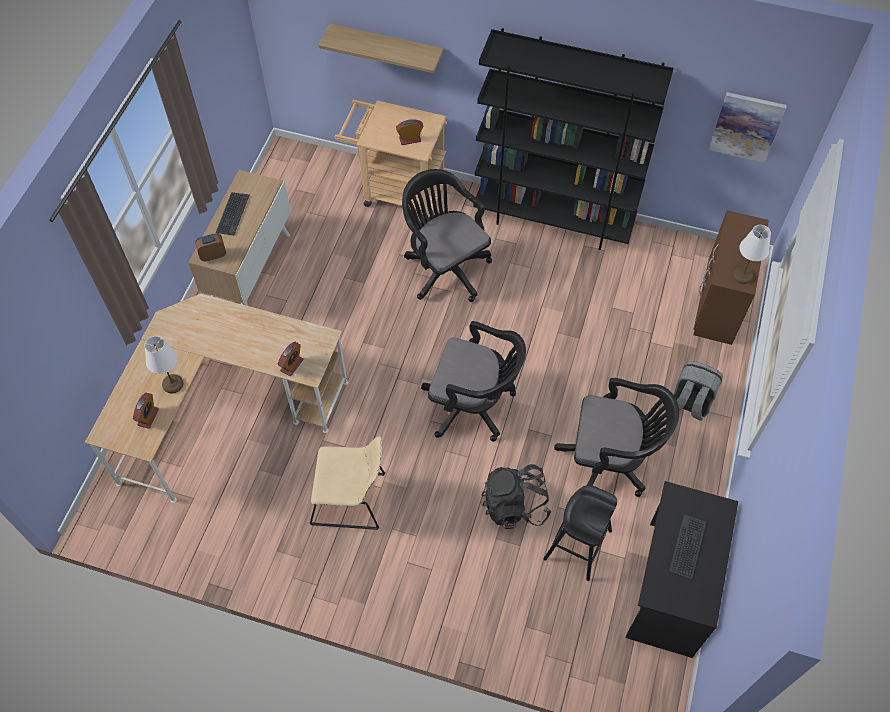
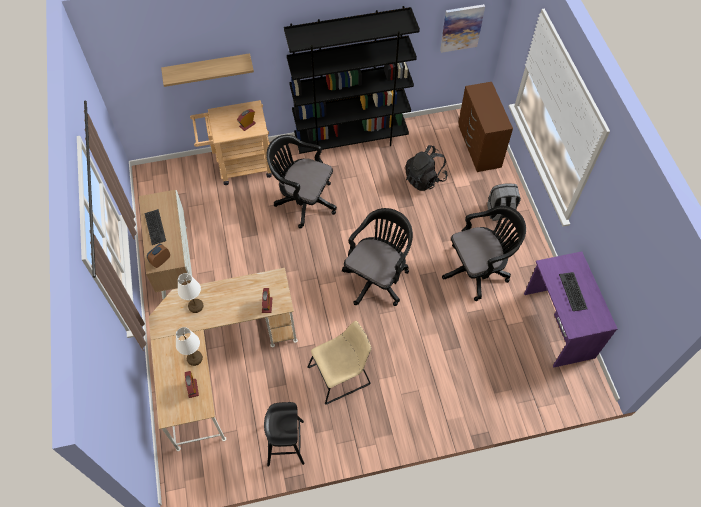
camera: 30 degrees left, 0 degrees up
(473, 405) = (377, 277): black office chair -> black office chair turned 45 degrees counterclockwise
(515, 505) = (442, 325): black backpack -> black backpack (424, 179)
(577, 545) = (492, 328): black stool -> black stool (285, 443)
(668, 587) = (557, 325): black desk -> purple desk
(742, 275) = (499, 120): white table lamp -> white table lamp (196, 305)

